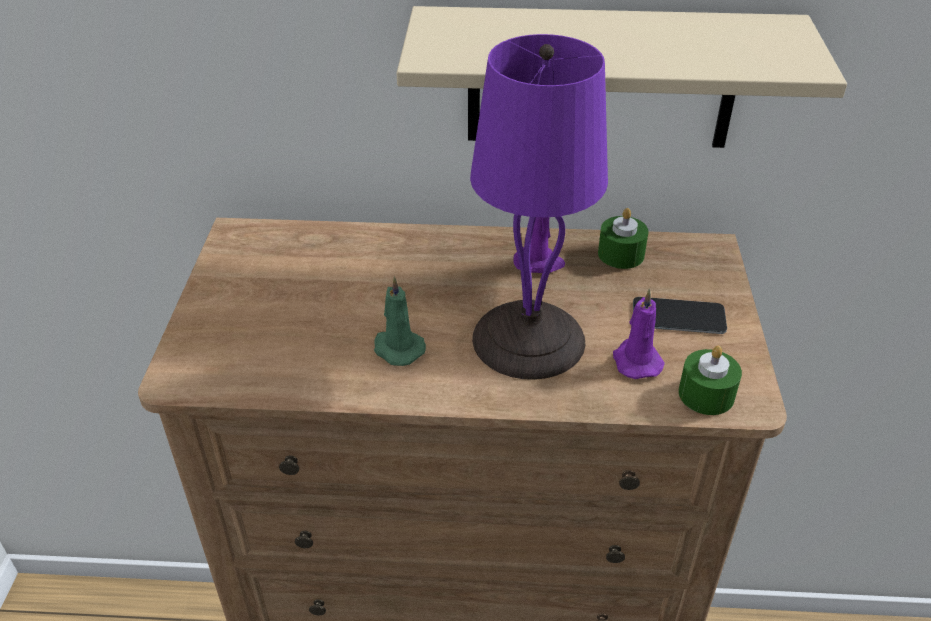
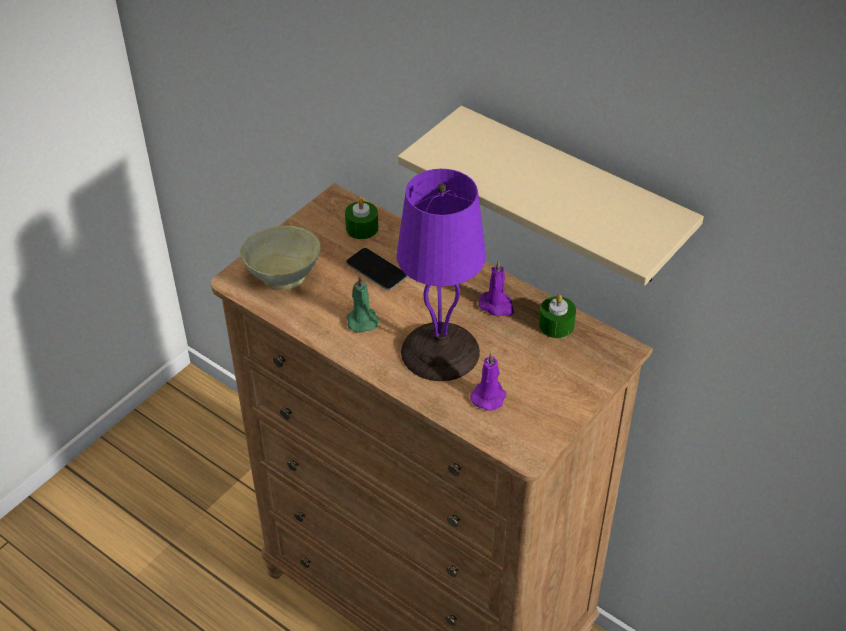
camera: 35 degrees right, 5 degrees up
(244, 343) = (284, 276): none -> beige bowl
(678, 316) = (546, 383): phone -> phone (376, 269)
(706, 394) = (508, 436): green candle -> green candle (362, 228)

